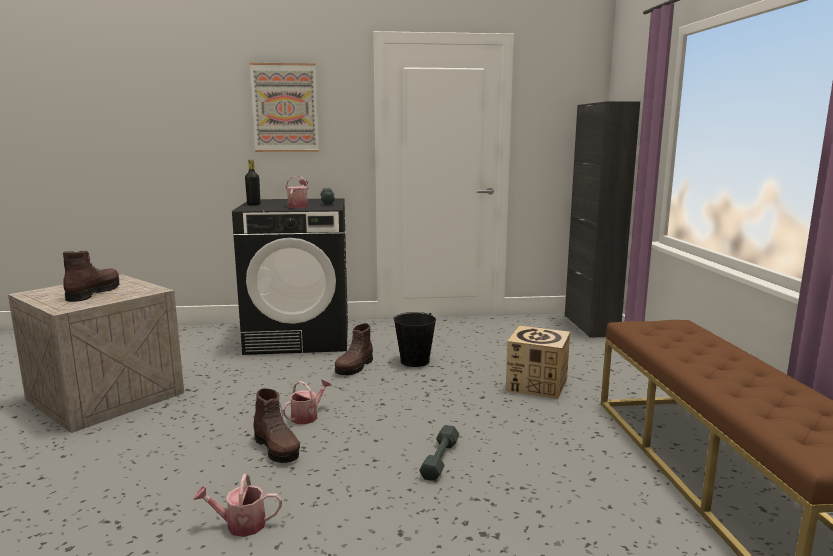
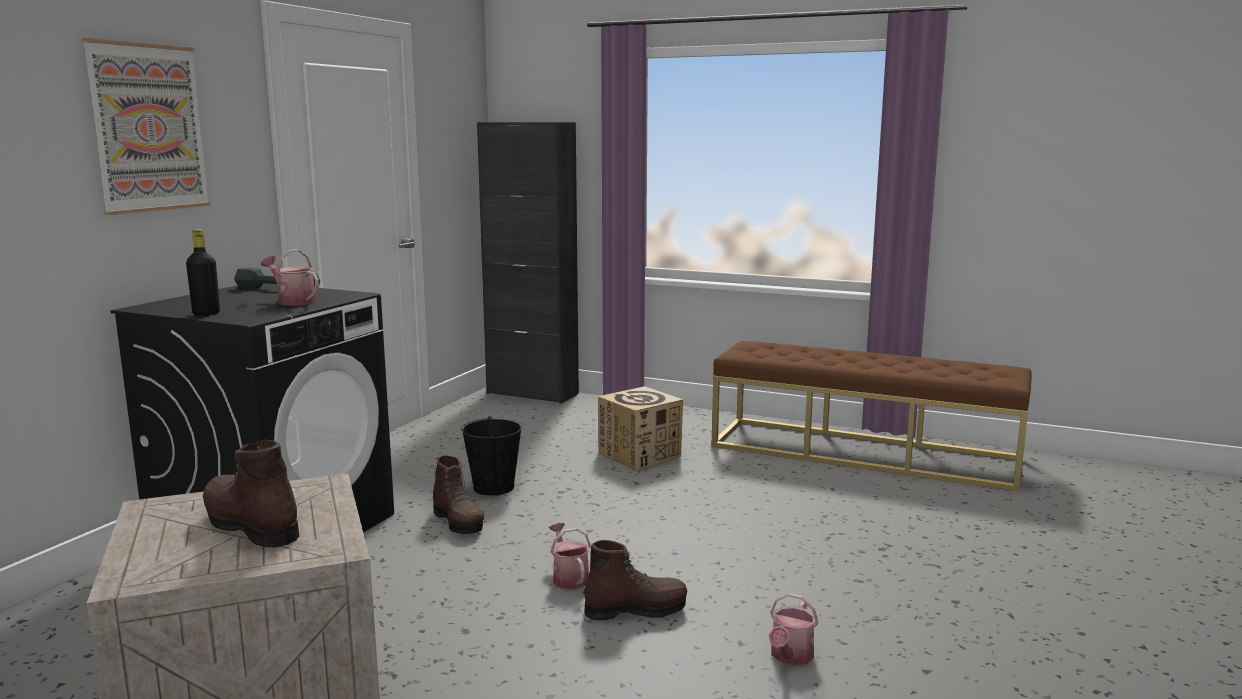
camera: 60 degrees left, 0 degrees up
(440, 459) = (746, 533): grey dumbbell -> none

